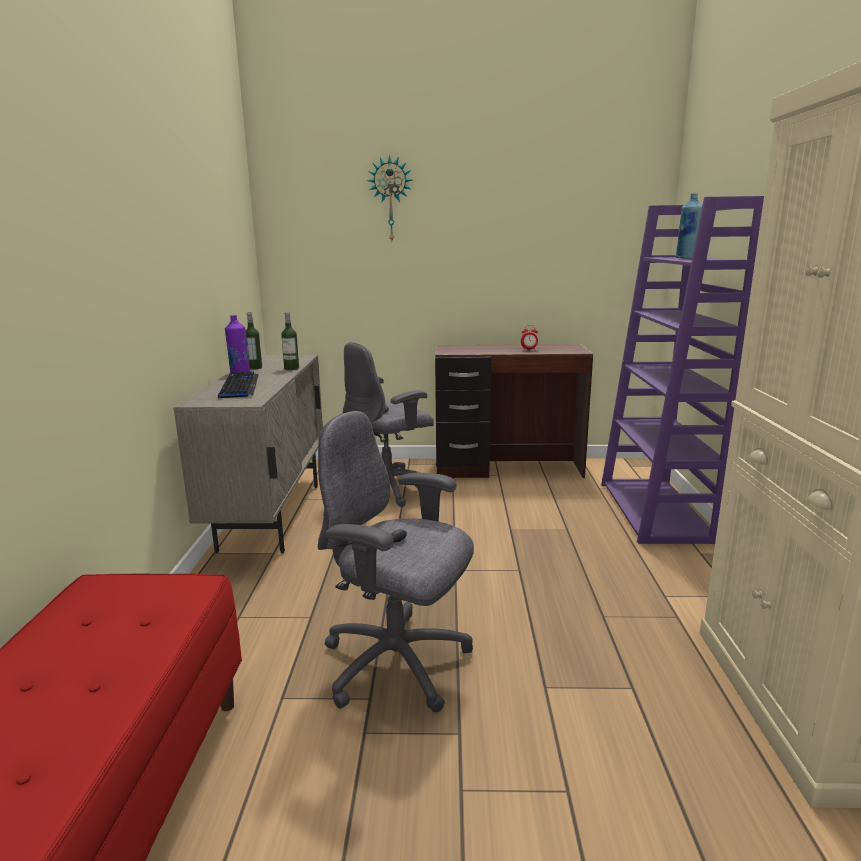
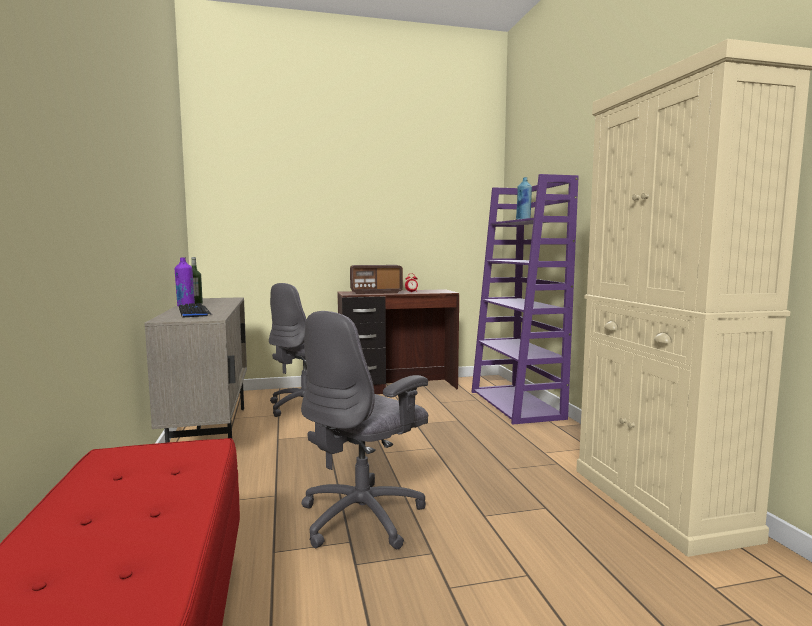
camera: 15 degrees left, 10 degrees down
(291, 368) = (229, 303): bottle -> none
(390, 200) = (301, 180): wall clock -> none
(398, 665) = (364, 517): grey office chair -> grey office chair turned 60 degrees counterclockwise
(481, 350) = (376, 292): none -> radio

